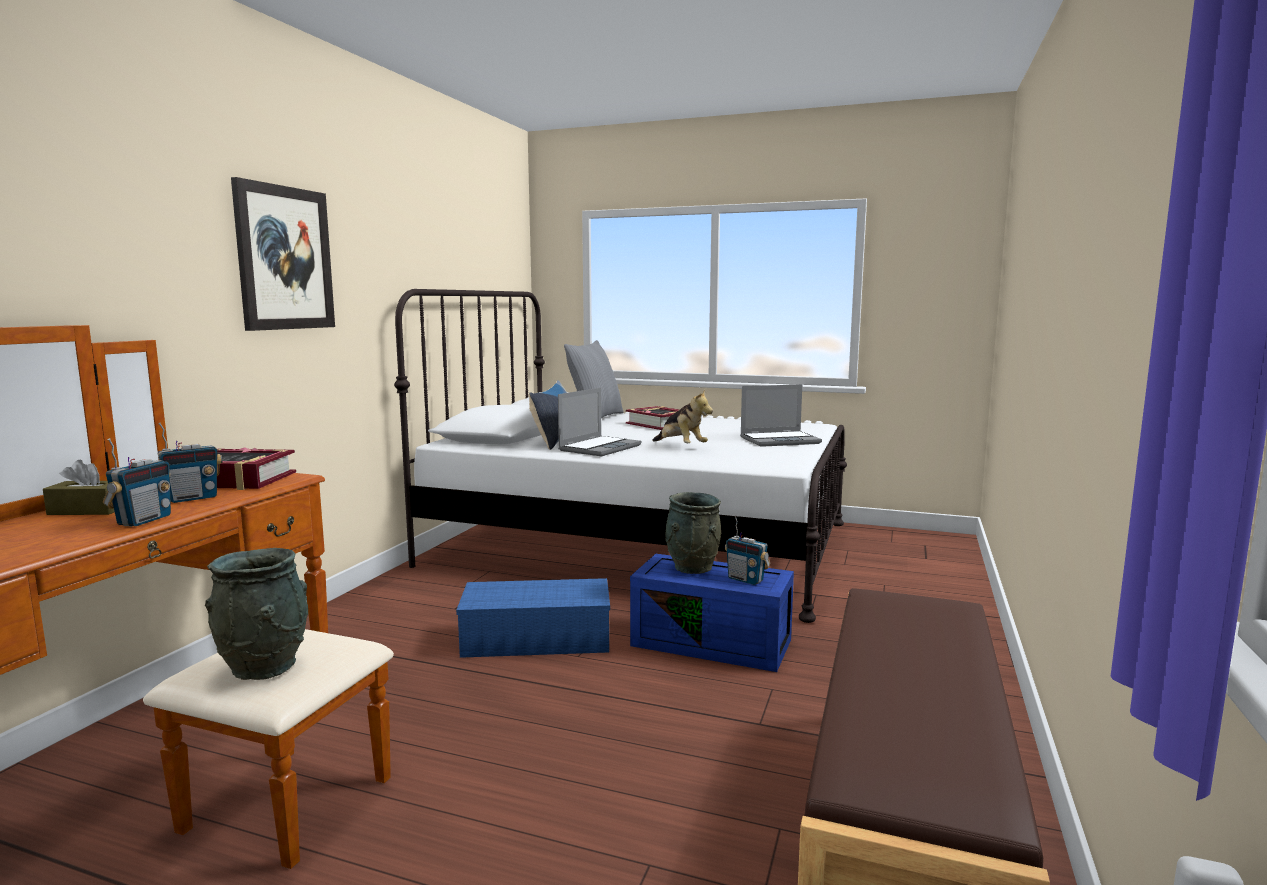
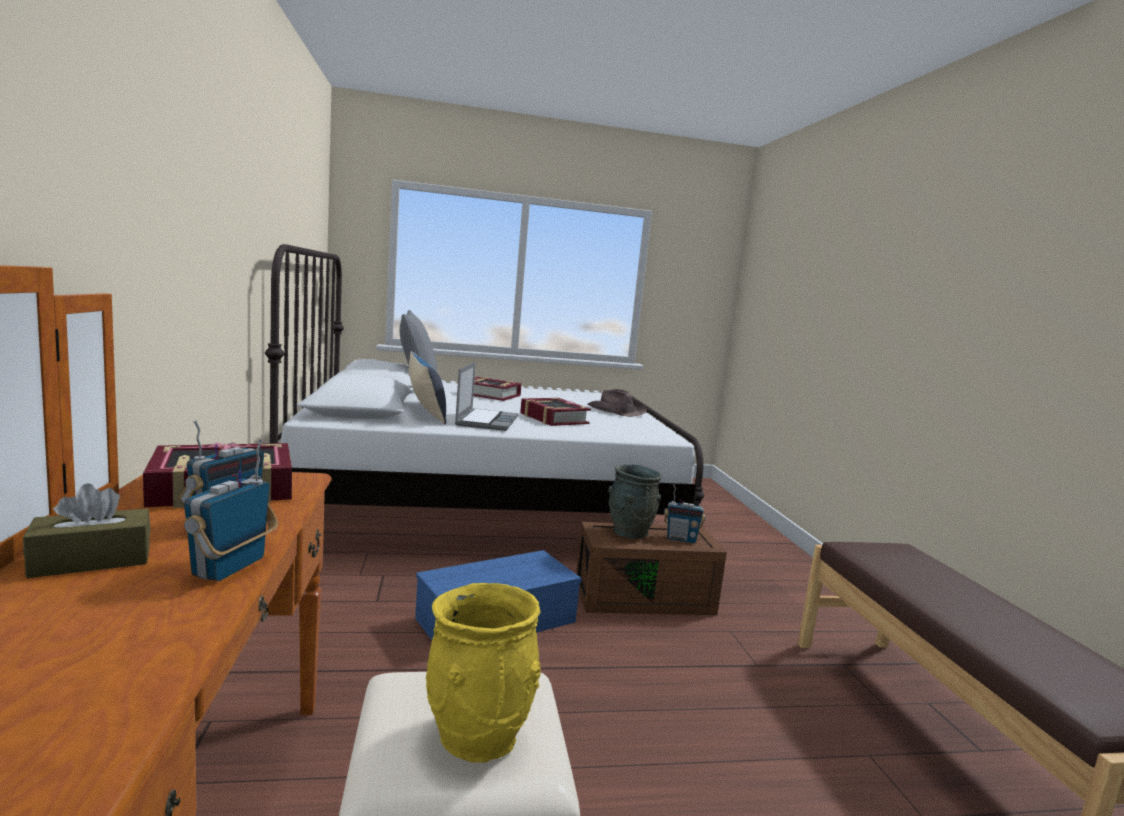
camera: 30 degrees left, 0 degrees up
(143, 520) = (230, 568): radio -> radio turned 150 degrees counterclockwise
(265, 666) = (479, 736): grey vase -> yellow vase
(284, 258) = (196, 193): picture -> none
(681, 447) = (553, 418): plush toy -> book
(714, 642) = (645, 596): blue storage box -> brown storage box
(780, 440) = (616, 411): laptop -> brown hat

